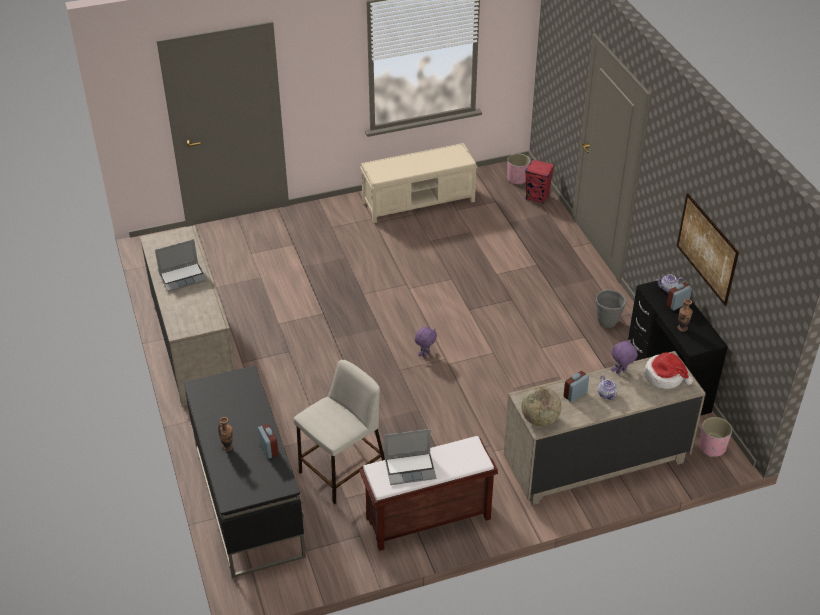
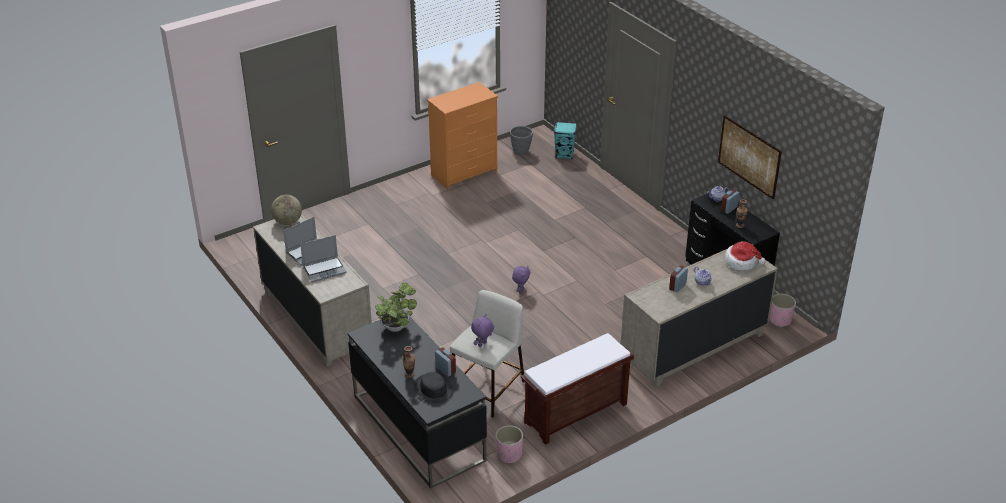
camera: 15 degrees left, 5 degrees down
(239, 383) = (396, 326): none -> potted plant
(245, 470) = (433, 389): none -> black hat
(410, 468) = (564, 366): laptop -> laptop (325, 270)
(419, 201) = (465, 173): beige bench -> orange dresser
(517, 178) = (541, 143): pink planter -> pink planter (509, 454)
(537, 197) = (564, 155): red speaker -> turquoise speaker
(539, 419) = (657, 309): globe -> globe (288, 222)
(607, 322) = (661, 242): grey planter -> grey planter (521, 152)
(621, 372) = (706, 264): purple plush toy -> purple plush toy (482, 345)

